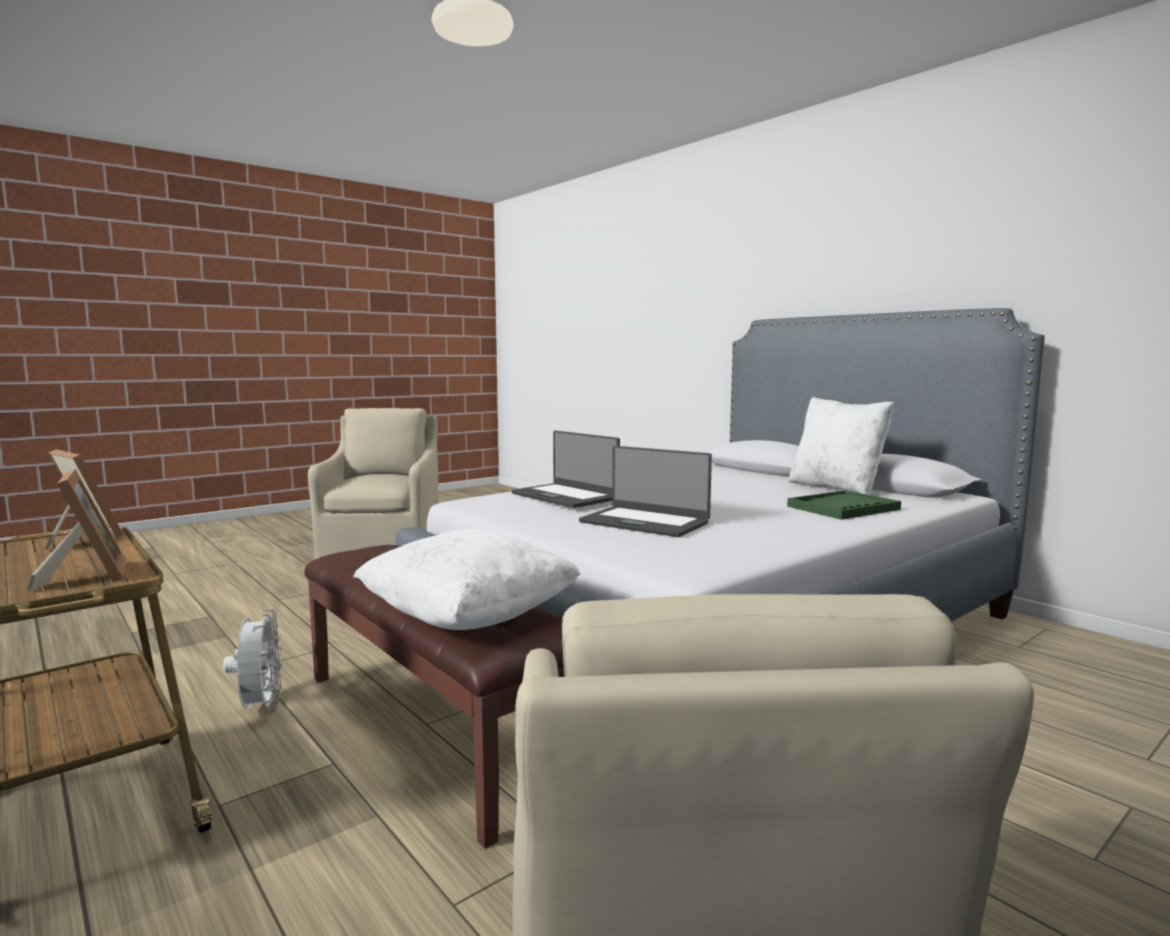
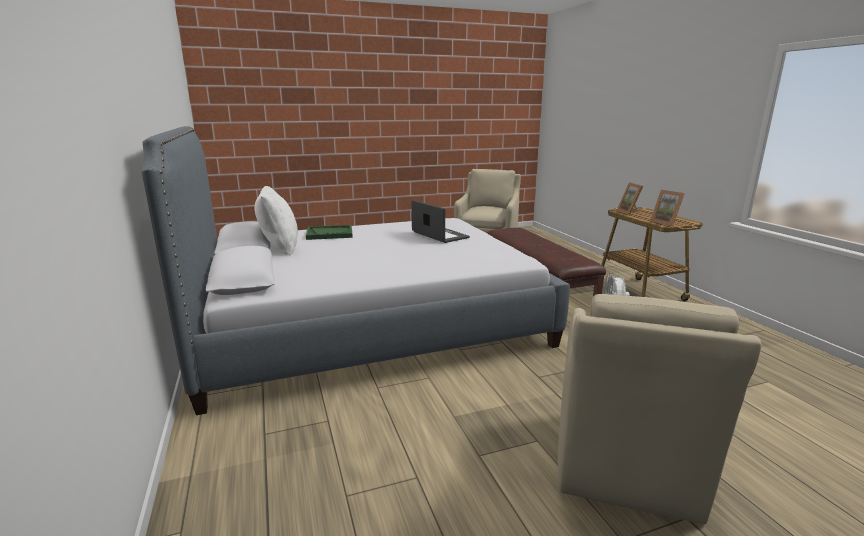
camera: 160 degrees left, 10 degrees up
(470, 618) = (522, 233): white pillow -> none
(565, 496) = (461, 252): laptop -> none

